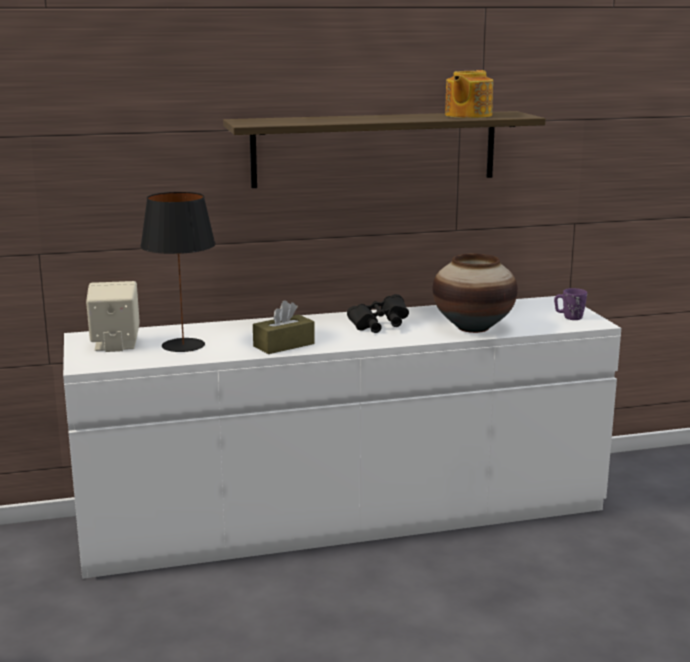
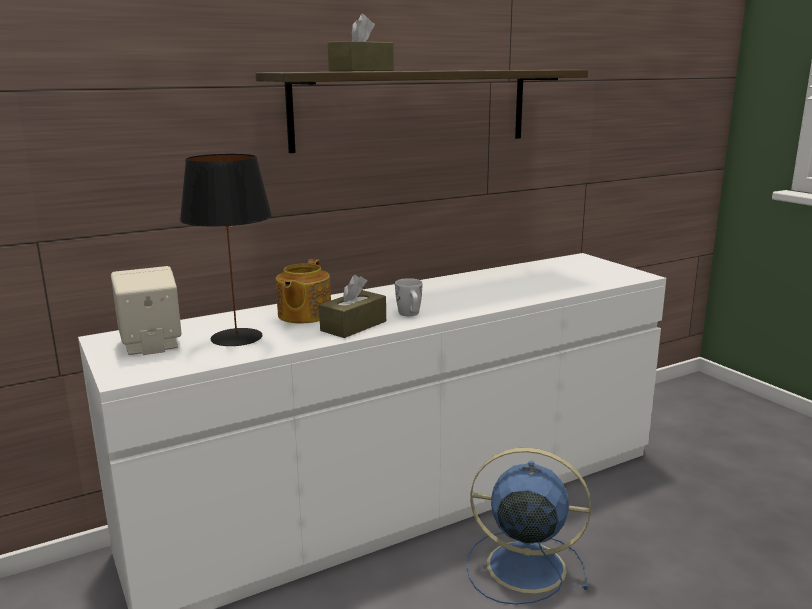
camera: 15 degrees left, 0 degrees up
(312, 120) = (361, 70): none -> brown tissue box
(339, 340) = (410, 314): none -> white mug
(379, 326) = (438, 296): black binoculars -> none
(418, 580) = (522, 566): none -> blue fan
(467, 115) = (509, 69): teapot -> teapot (303, 315)
(472, 328) = (532, 290): vase -> none
(569, 317) = (609, 272): purple mug -> none

